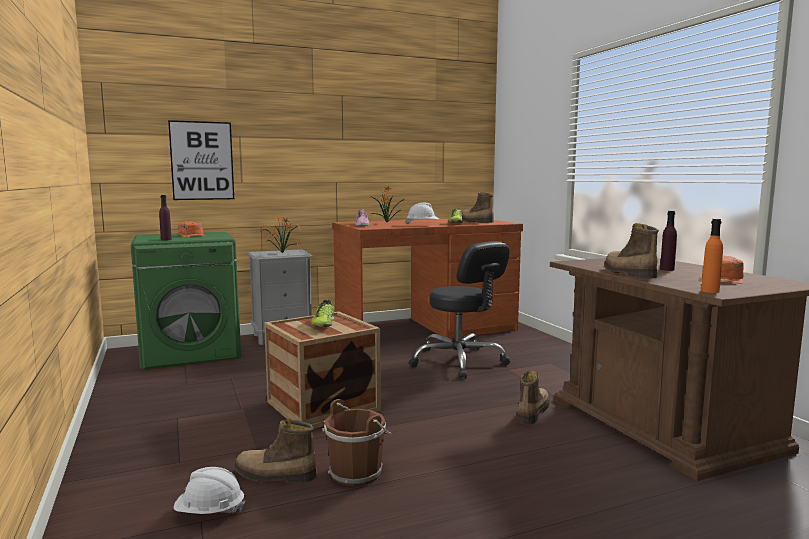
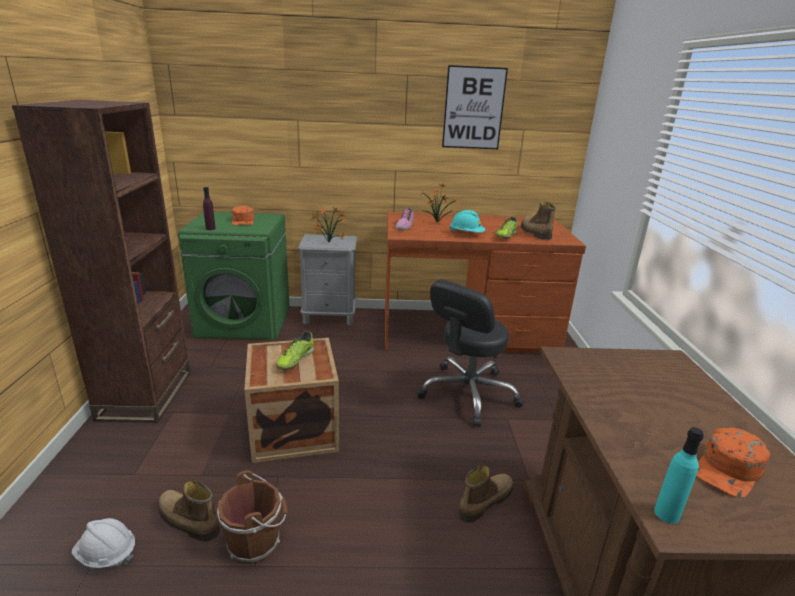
camera: 20 degrees right, 15 degrees up
(131, 413) = (146, 395): none -> brown bookcase
(202, 161) = (261, 144): picture -> picture (473, 108)
(422, 225) = (466, 234): white hard hat -> turquoise hard hat
(461, 363) = (466, 396): black office chair -> black office chair turned 60 degrees clockwise
(627, 273) = (603, 413): boot -> none
(667, 269) = (672, 411): purple bottle -> none
(710, 291) = (666, 514): orange bottle -> turquoise bottle

